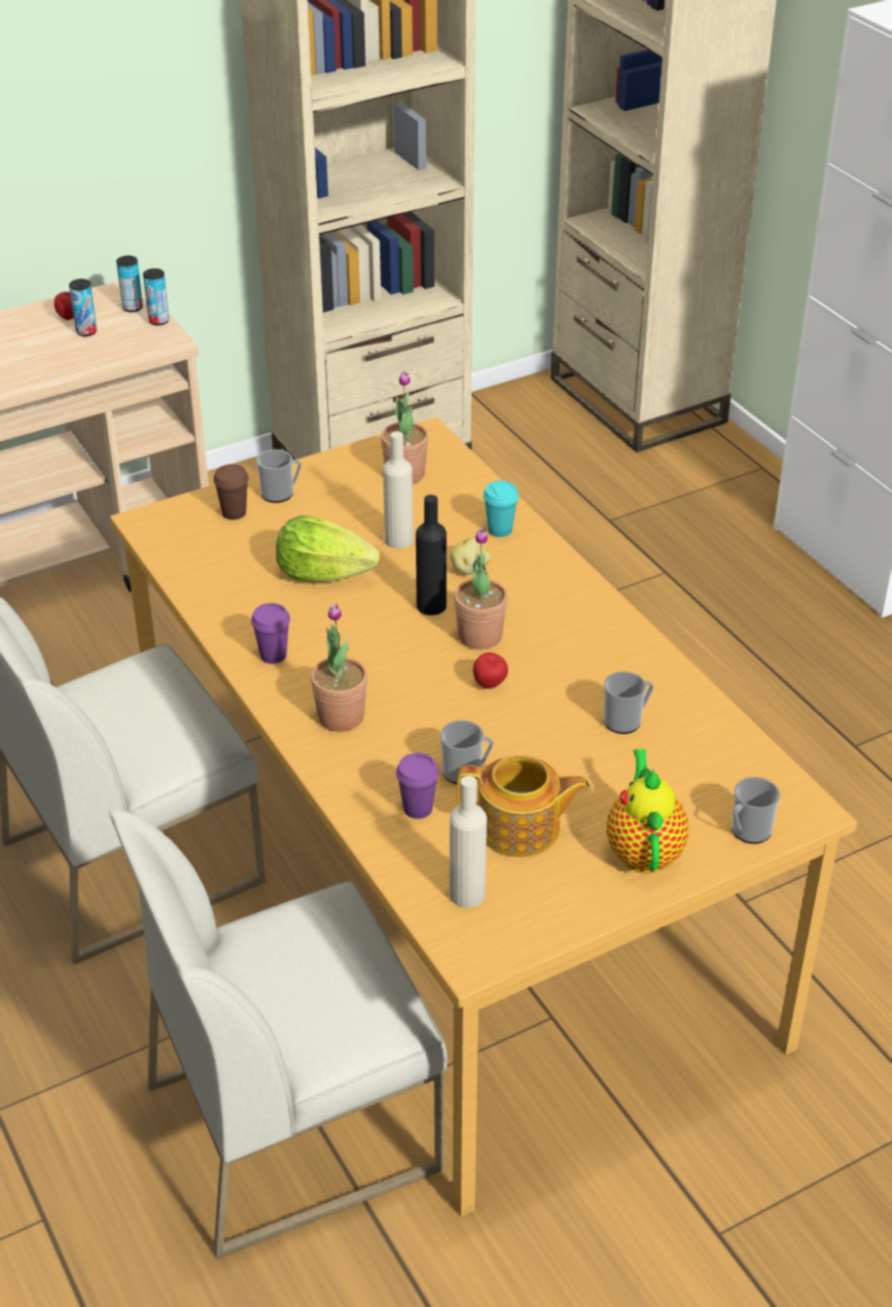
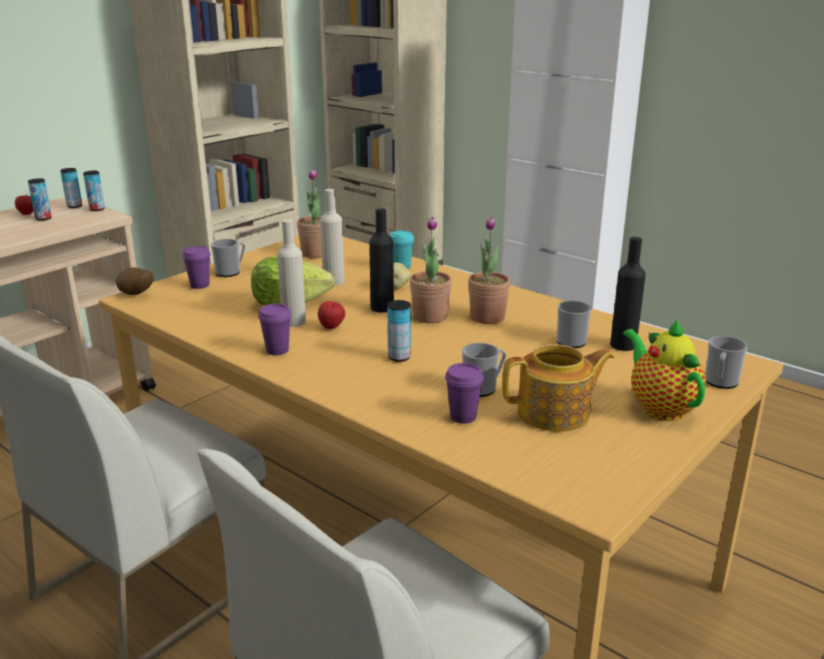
camera: 20 degrees left, 15 degrees down
(154, 517) = (136, 295): none -> potato
(234, 513) = (200, 285): brown cup -> purple cup
(341, 717) = (357, 375): potted plant -> potted plant (487, 317)
(402, 699) = (399, 357): none -> can
(467, 894) = (551, 463): beige bottle -> beige bottle (294, 321)
(490, 685) = (459, 339): apple -> apple (332, 328)
(681, 742) = (623, 345): none -> black bottle

